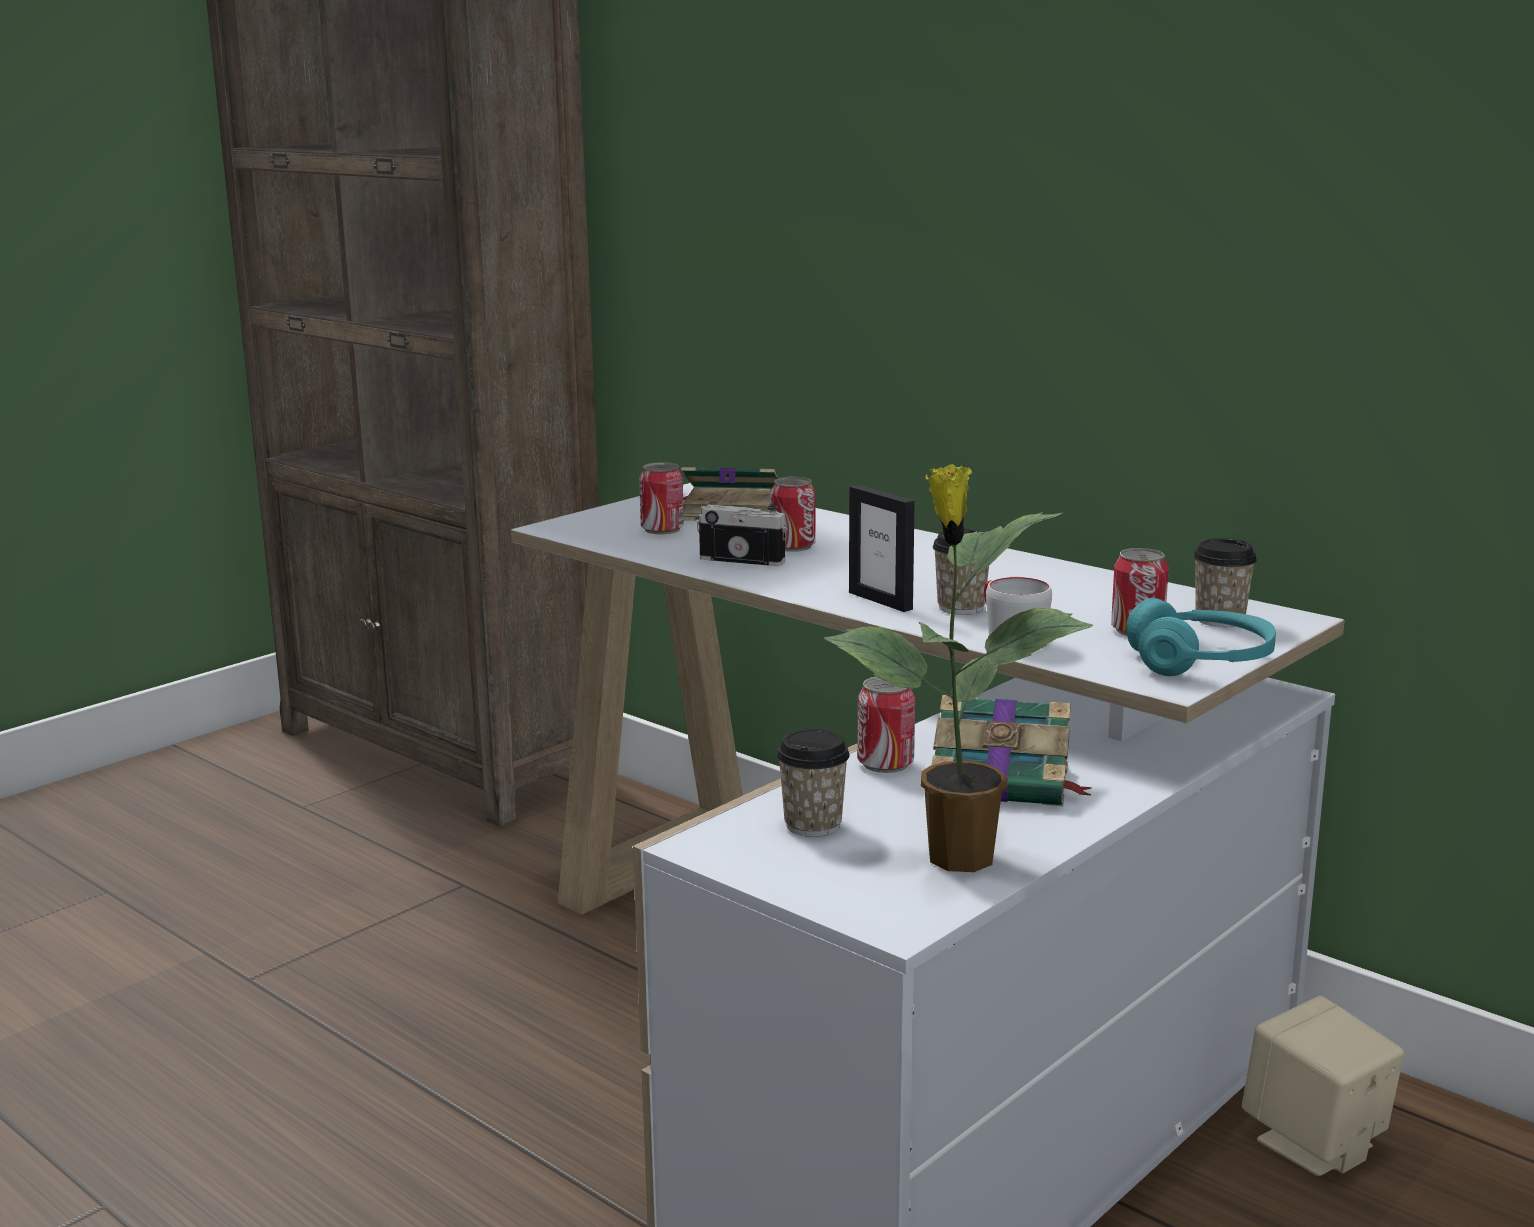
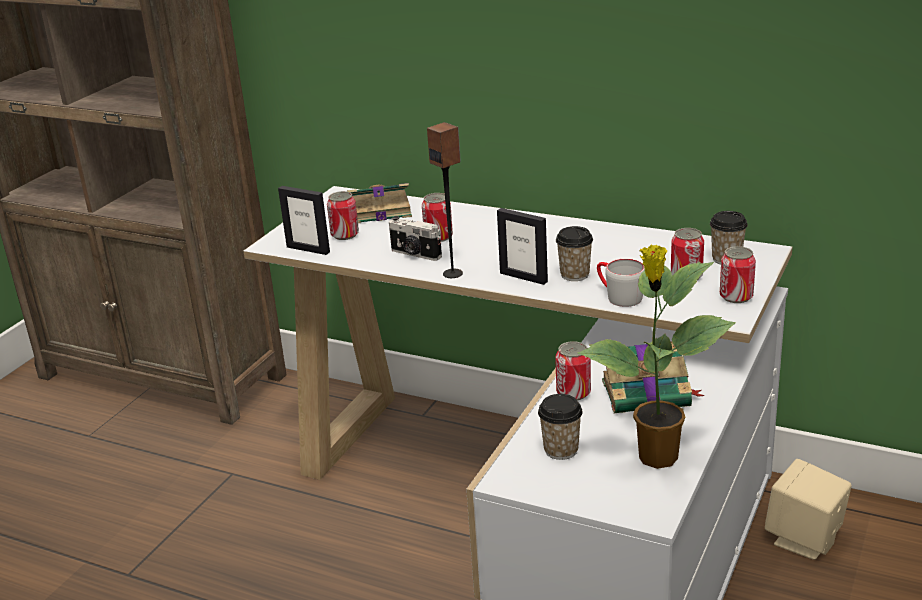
camera: 15 degrees left, 10 degrees up
(598, 537) = (308, 249): none -> picture frame
(743, 559) = (415, 254): camera -> camera turned 150 degrees counterclockwise
(779, 585) = (453, 273): none -> speaker
(1200, 662) = (736, 296): turquoise headphones -> can

